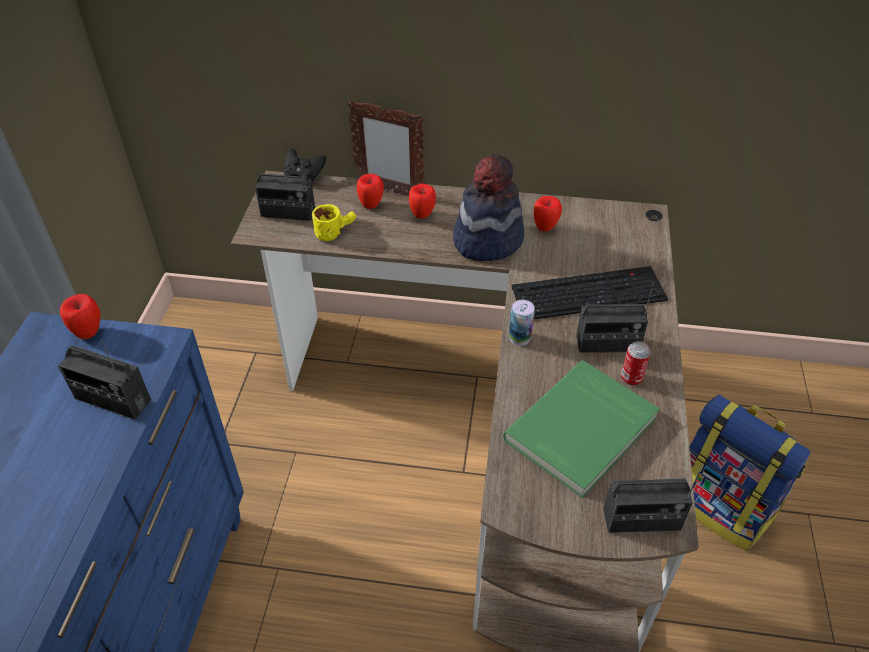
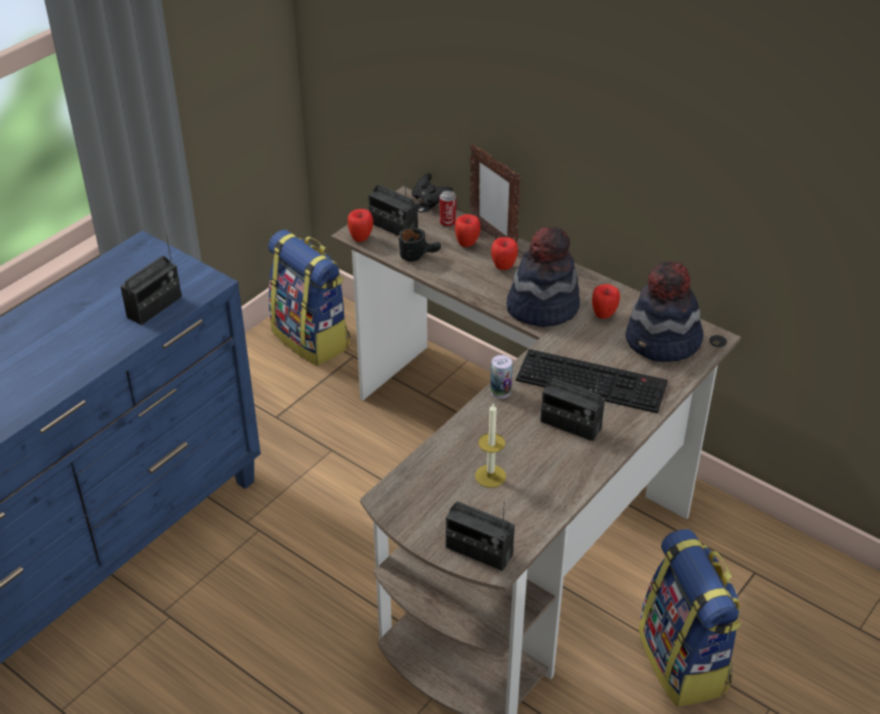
camera: 30 degrees right, 5 degrees down
(89, 333) = (169, 258): apple -> apple (361, 239)
(112, 399) = (154, 307): radio -> radio turned 105 degrees counterclockwise
(206, 351) = (312, 339): none -> backpack
(335, 231) = (419, 255): yellow mug -> black mug
(583, 430) = (490, 476): green book -> candle
(614, 233) = (662, 342): none -> hat
(631, 378) = (566, 457): can -> can (447, 223)

